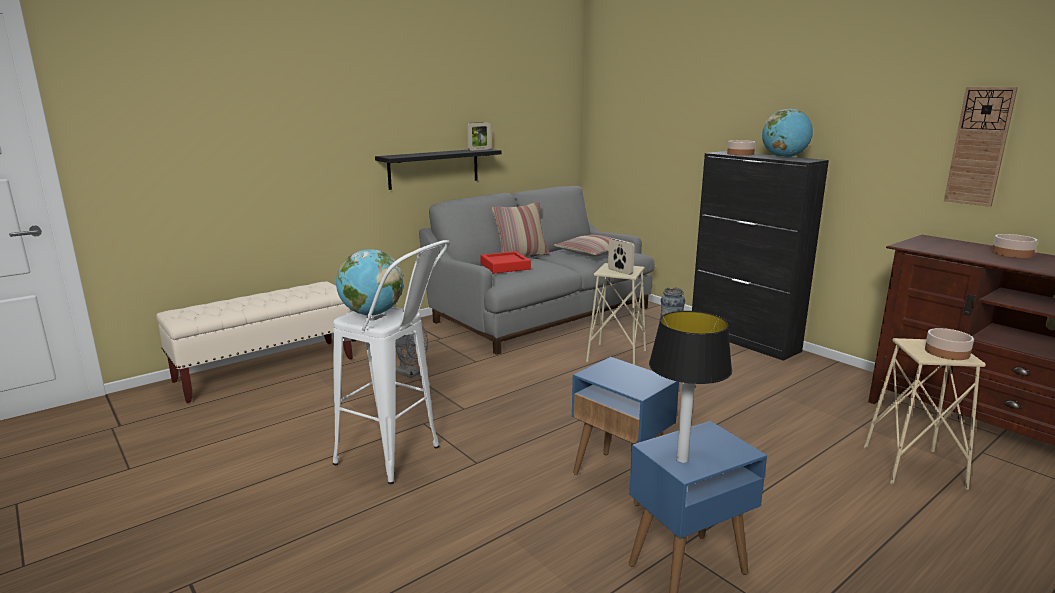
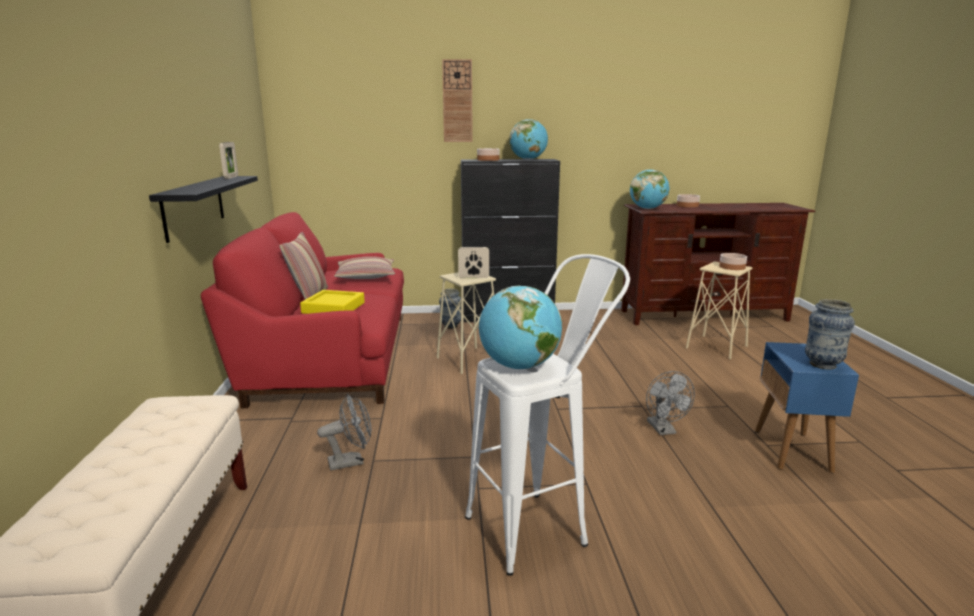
camera: 55 degrees left, 0 degrees up
(505, 266) = (333, 308): red tray -> yellow tray
(541, 313) = (330, 355): grey sofa -> red sofa
(621, 478) = (664, 430): blue side table -> grey fan
(682, 459) = (823, 365): table lamp -> vase
(919, 244) = (647, 208): none -> globe
(979, 146) = (650, 141): wall clock -> wall clock (457, 101)

